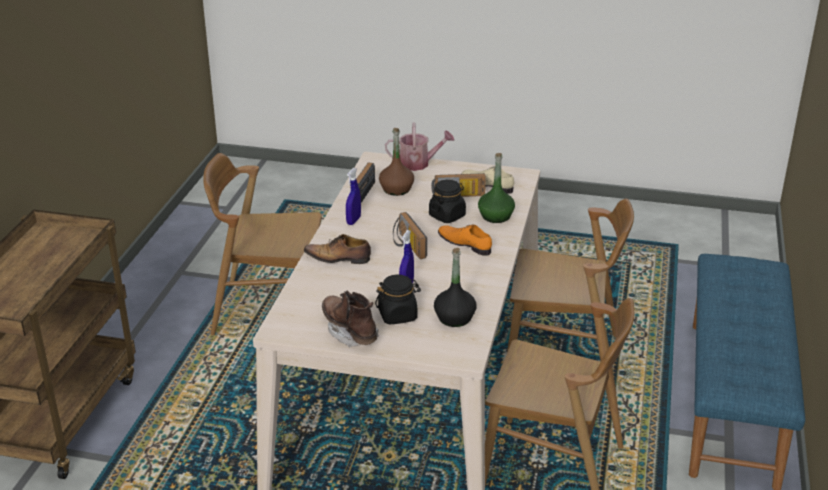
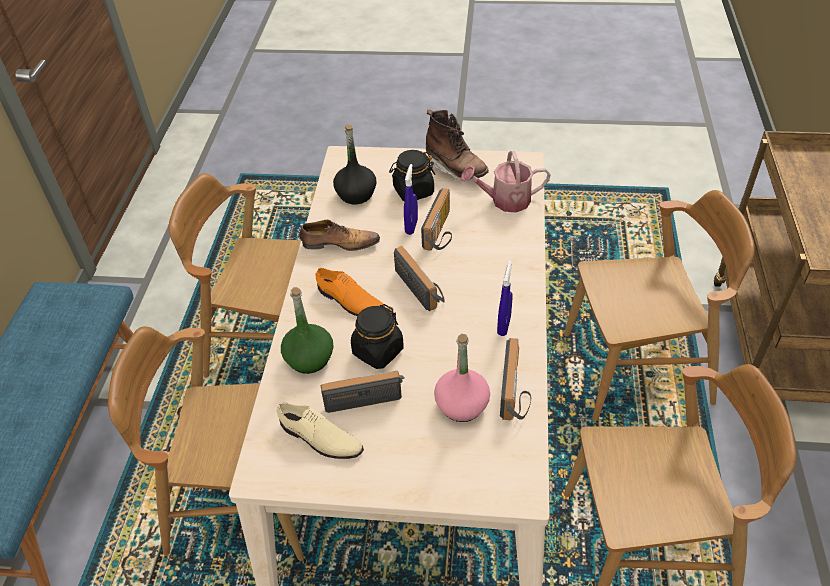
camera: 175 degrees right, 15 degrees up
(203, 411) = (637, 369): none -> brown chair
(338, 258) = (499, 257): shoe -> shoe (339, 244)
(380, 280) = (442, 232): none -> radio
(396, 189) = (462, 405): brown bottle -> pink bottle
(419, 163) = (440, 486): watering can -> watering can (505, 201)

